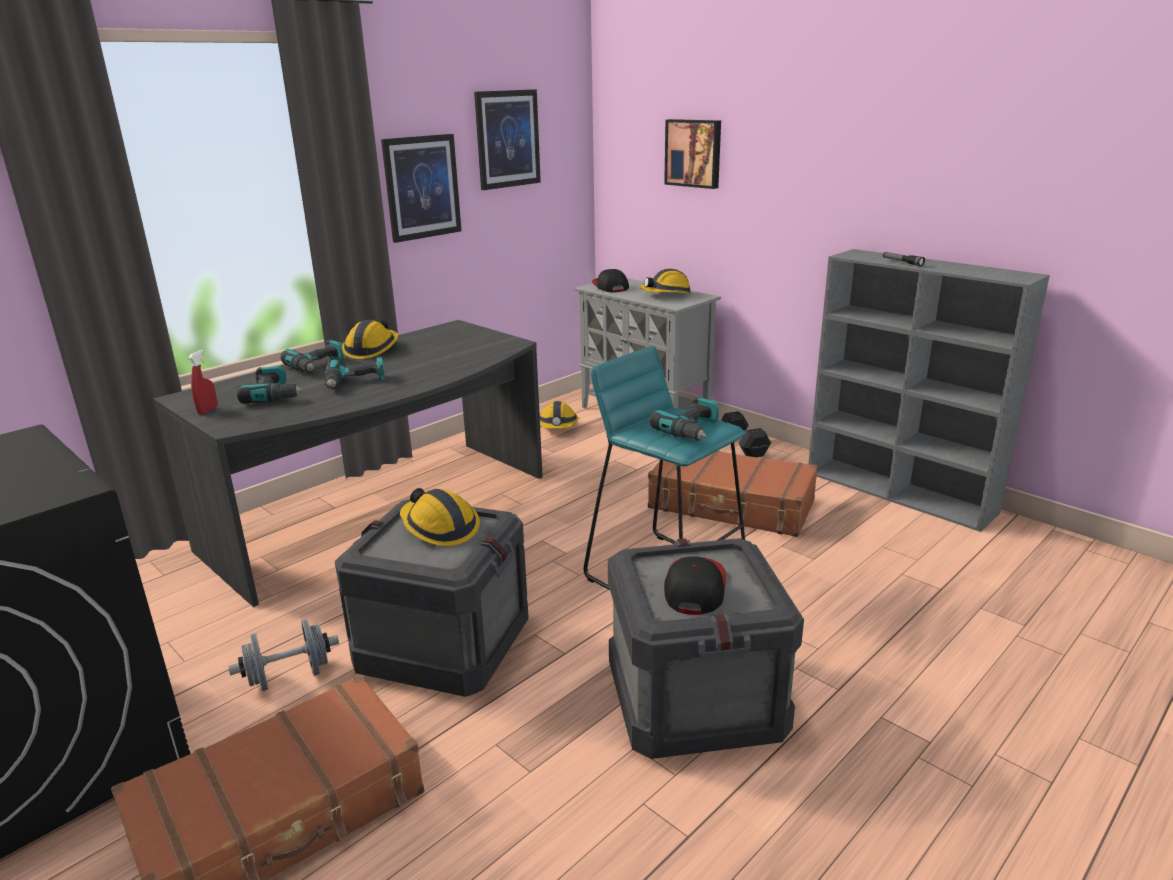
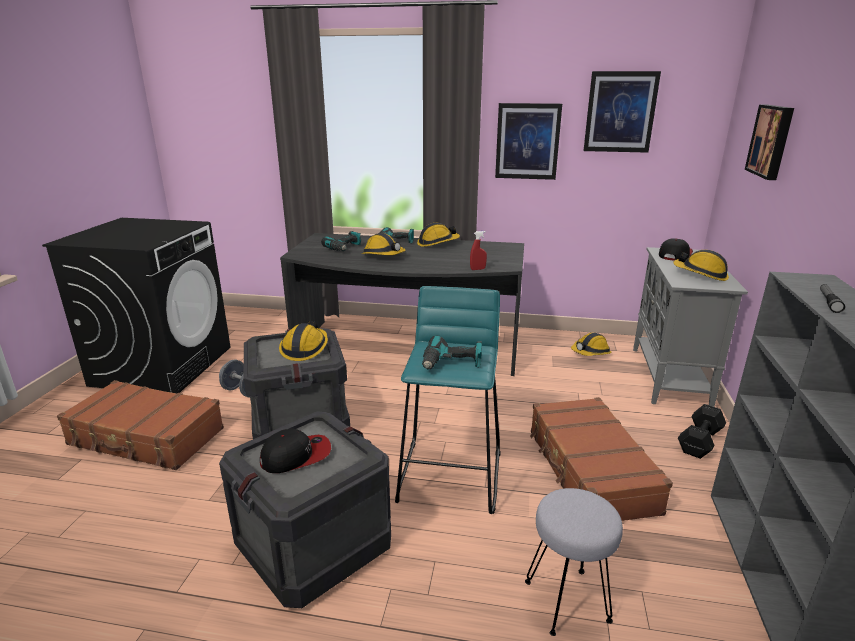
camera: 55 degrees right, 0 degrees up
(207, 410) = (311, 244): red spray bottle -> red spray bottle (477, 269)
(355, 382) = (383, 255): power drill -> hard hat
(869, 581) = (567, 600): none -> grey stool

